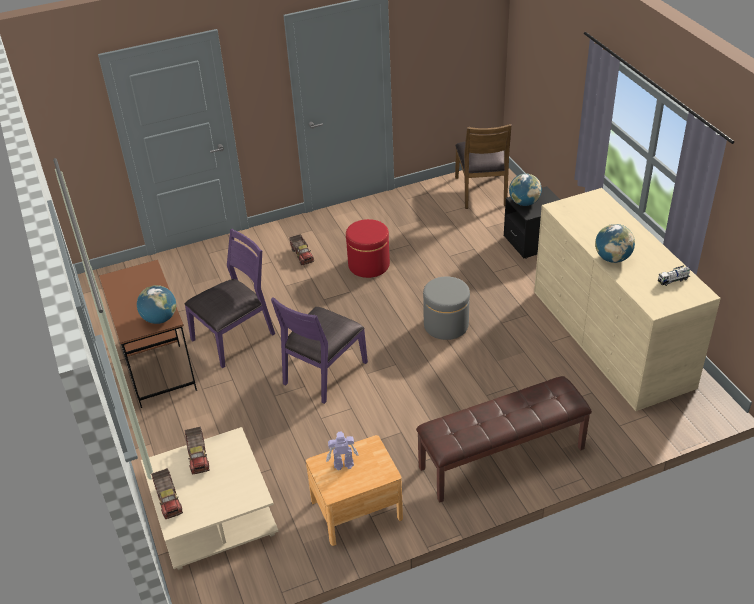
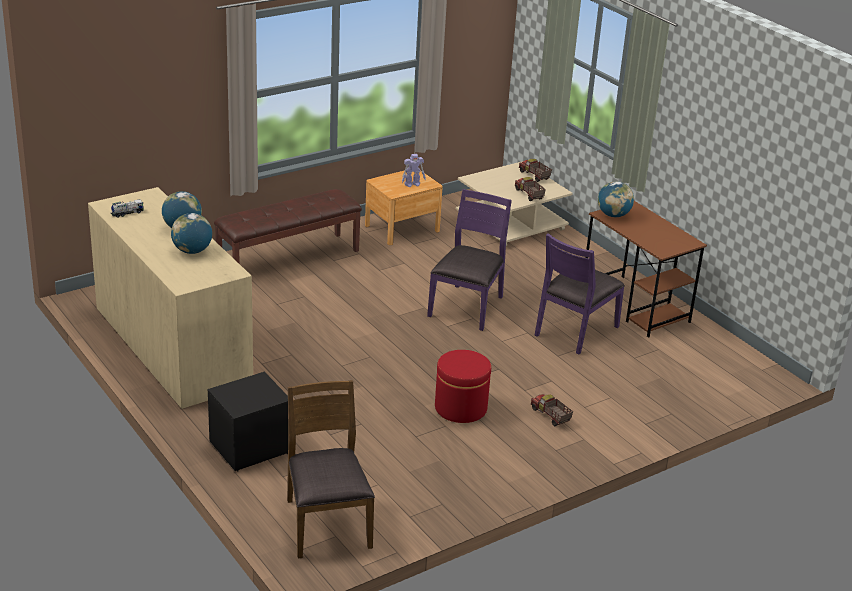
camera: 165 degrees right, 10 degrees down
(446, 325) = (352, 350): grey ottoman -> none
(524, 203) = (266, 393): globe -> globe (192, 251)

